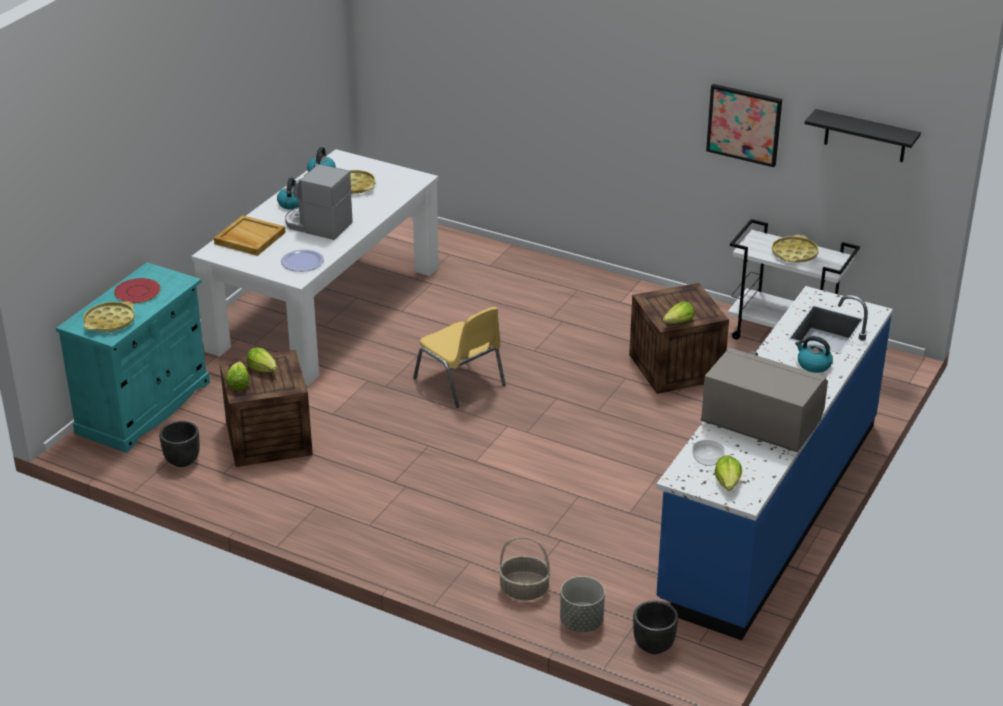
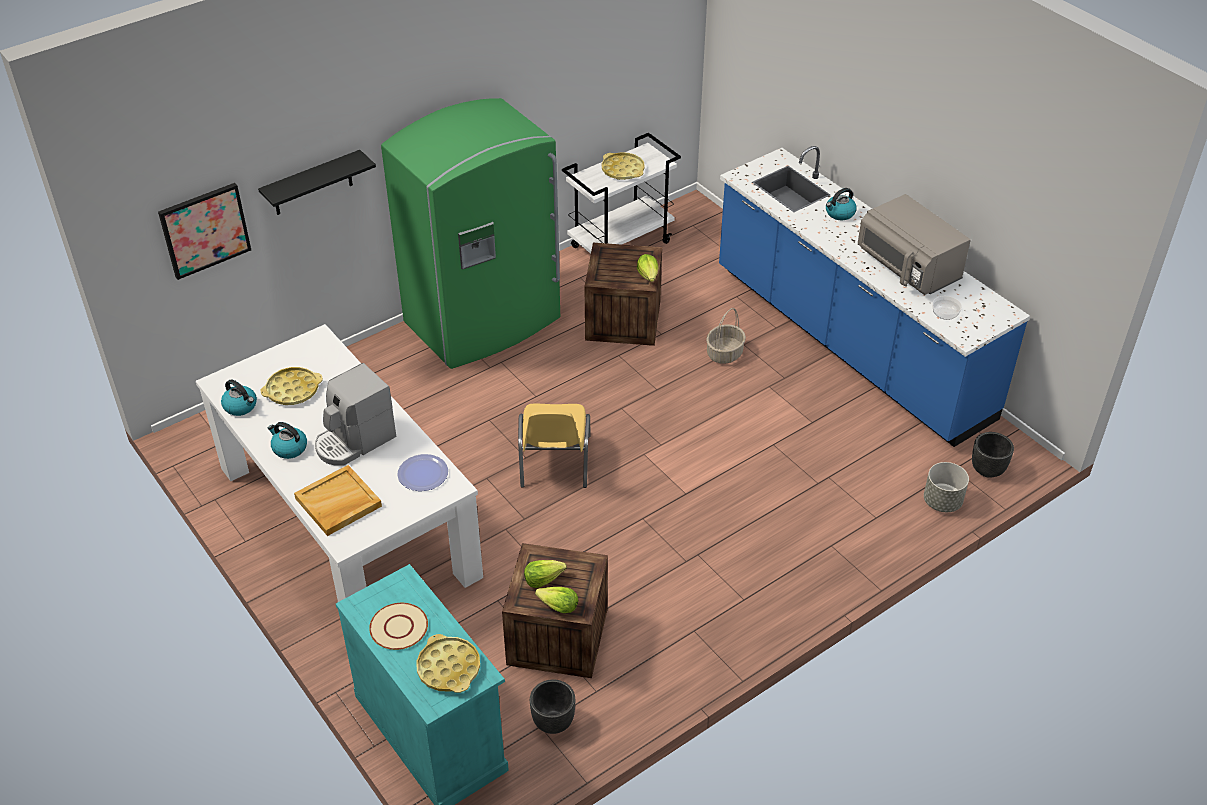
camera: 65 degrees left, 10 degrees up
(137, 292) = (398, 627): red plate -> beige plate
(460, 382) = (554, 462): yellow chair -> yellow chair turned 105 degrees clockwise
(523, 590) = (885, 523): basket -> basket (724, 354)
(604, 298) = (484, 323): none -> green fridge
(728, 483) = (982, 314): lettuce -> none
(744, 124) = (544, 88): picture -> picture (204, 230)
(761, 423) = (907, 268): grey microwave -> grey microwave turned 90 degrees counterclockwise
(865, 136) = (641, 37): black shelf -> black shelf (312, 184)

